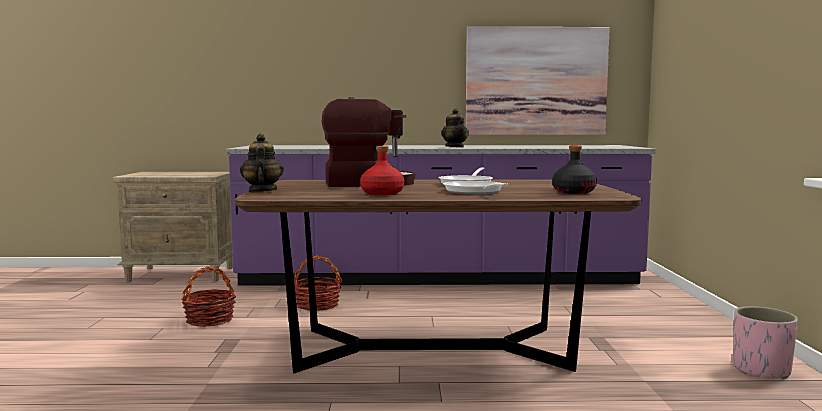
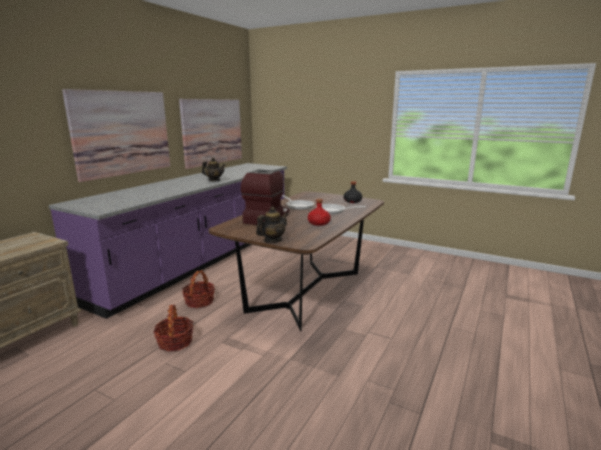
camera: 60 degrees left, 10 degrees up
(262, 191) = (272, 240): teapot -> teapot turned 120 degrees clockwise
(361, 73) = (122, 133): none -> picture
(761, 370) = (381, 249): pink planter -> none

